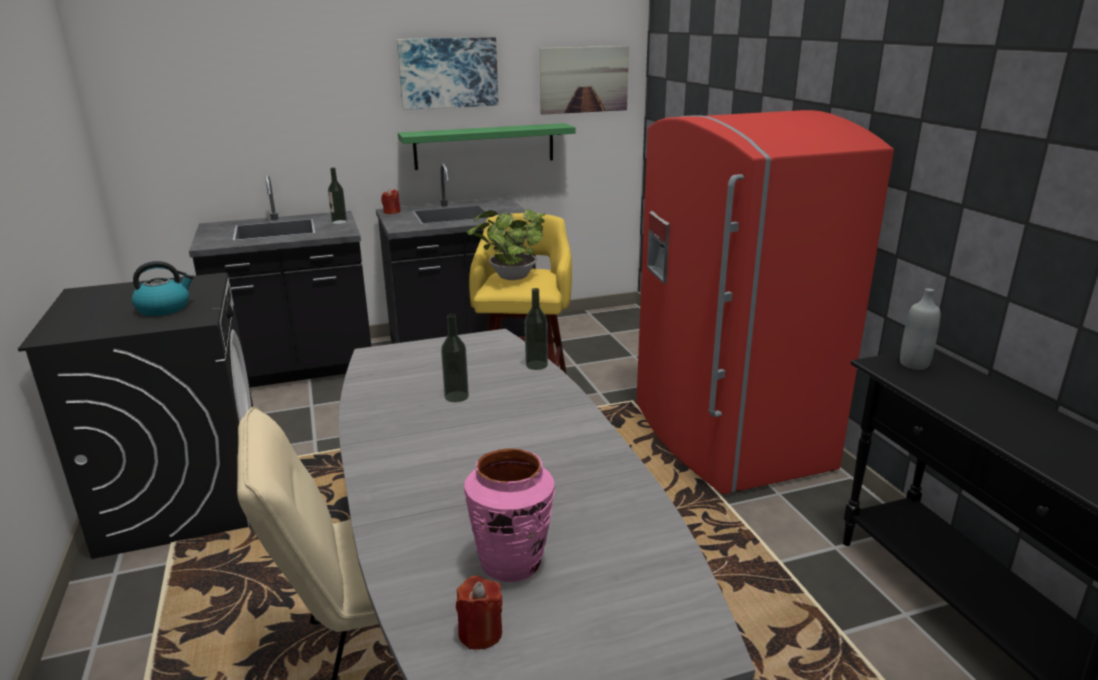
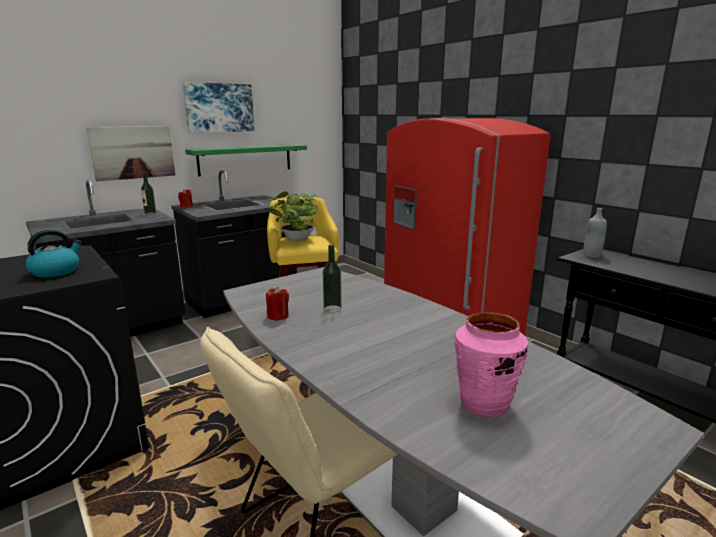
camera: 20 degrees left, 5 degrees down
(480, 633) = (515, 456): red candle -> red candle (278, 316)
(536, 365) = (368, 284): bottle -> none
(584, 79) = (306, 116): picture -> picture (133, 152)

